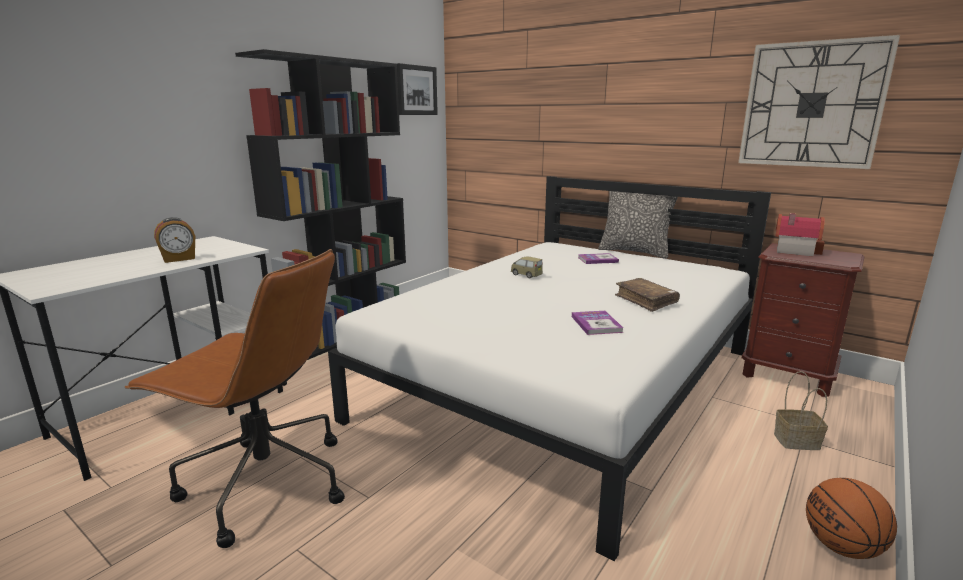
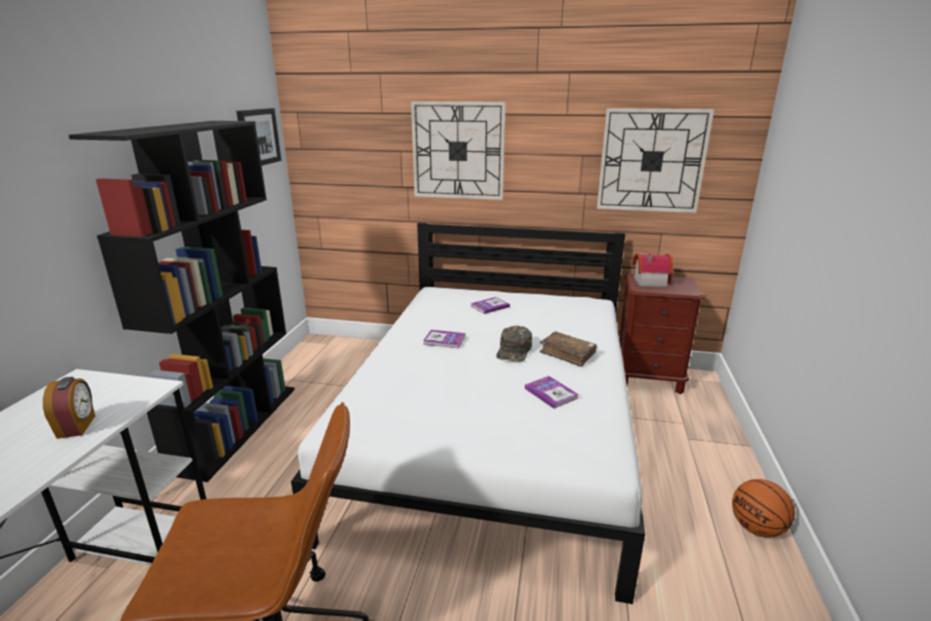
camera: 25 degrees left, 5 degrees up
(179, 259) = (77, 426): alarm clock -> alarm clock turned 45 degrees counterclockwise
(526, 275) = (444, 340): toy car -> book
(589, 290) = (514, 350): none -> green cap
(592, 102) = (458, 151): none -> wall clock
(634, 252) = (512, 290): pillow -> none
(797, 441) = (686, 441): basket -> none

